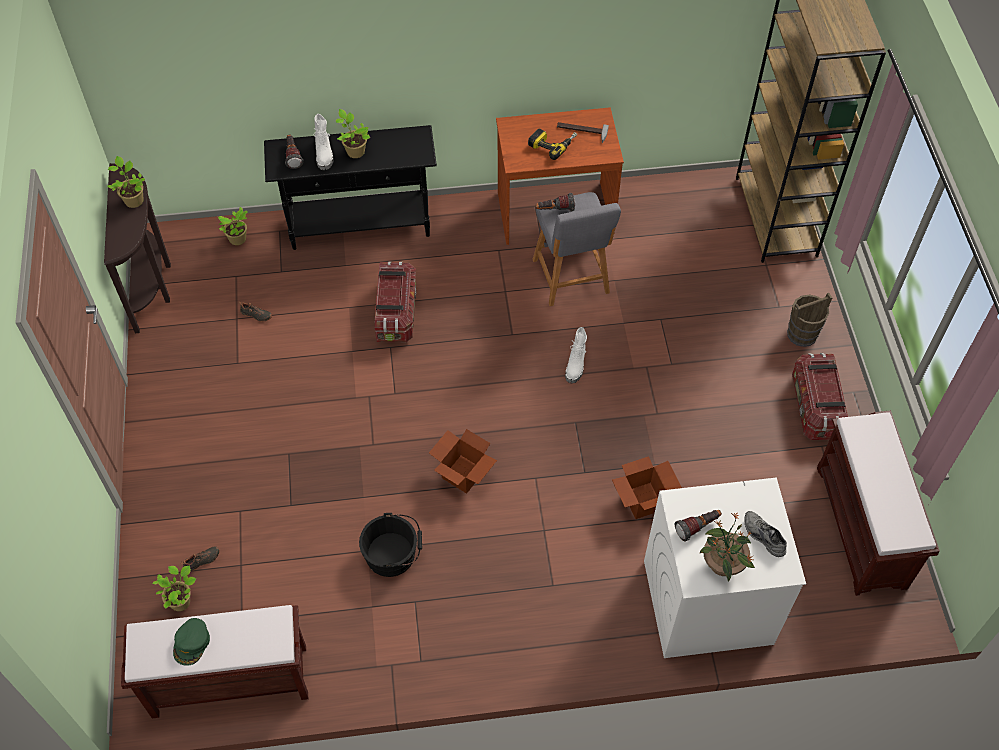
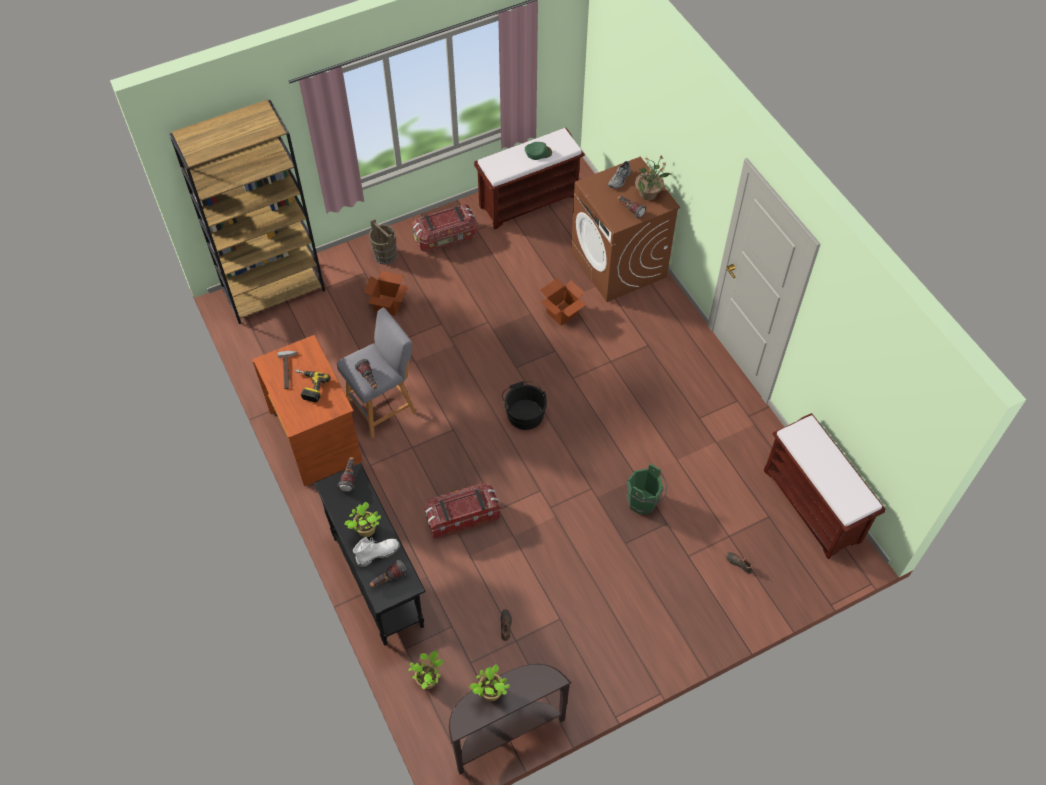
camera: 110 degrees left, 0 degrees up
(181, 600) = (775, 563): potted plant -> none
(192, 643) = (836, 476): green cap -> green cap (538, 152)
(328, 491) = (644, 503): none -> green bucket
(393, 554) = (672, 442): black bucket -> black bucket (524, 412)
(422, 151) = (349, 477): none -> flashlight
(463, 474) = (589, 422): cardboard box -> cardboard box (388, 305)
(576, 365) = (466, 380): white boot -> none
(706, 602) = (619, 264): white washing machine -> brown washing machine

